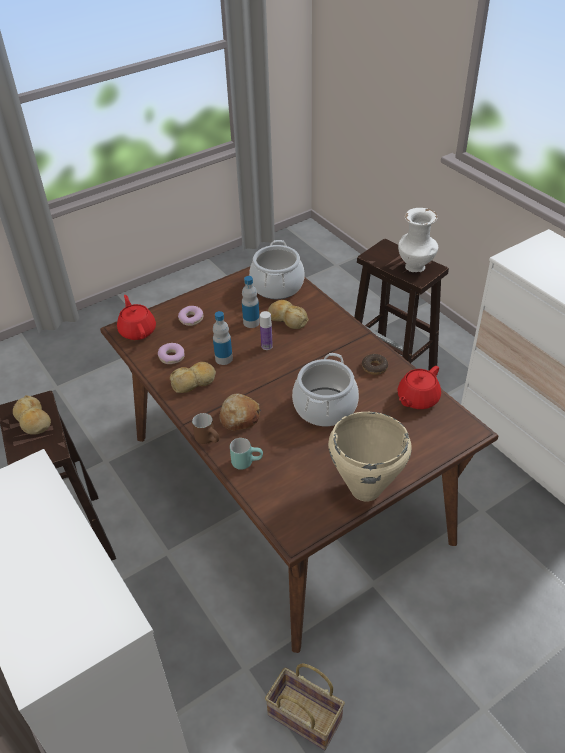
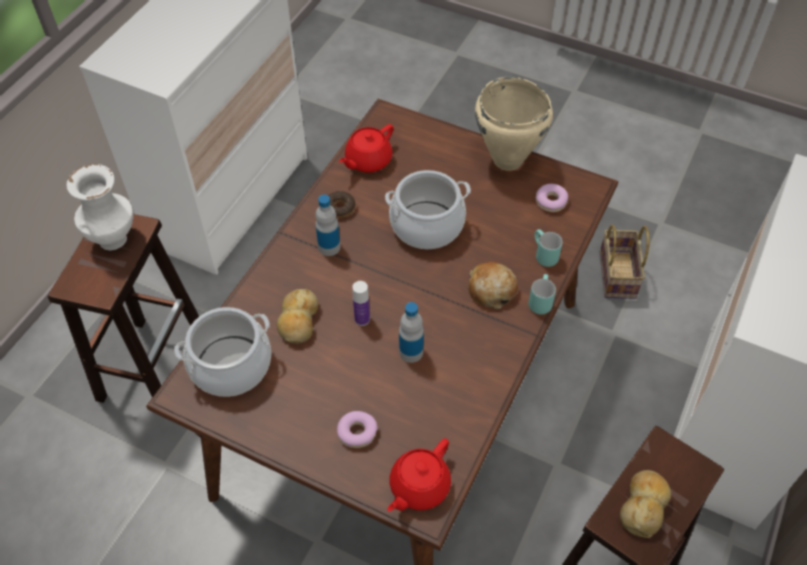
camera: 120 degrees left, 10 degrees up
(171, 357) = (443, 411): donut -> donut (551, 201)
(194, 382) = (469, 361): bread -> none
(209, 439) = (539, 301): brown mug -> turquoise mug
(251, 322) = (326, 357): bottle -> bottle (329, 247)
(417, 399) = (367, 161): red teapot -> red teapot turned 120 degrees clockwise

